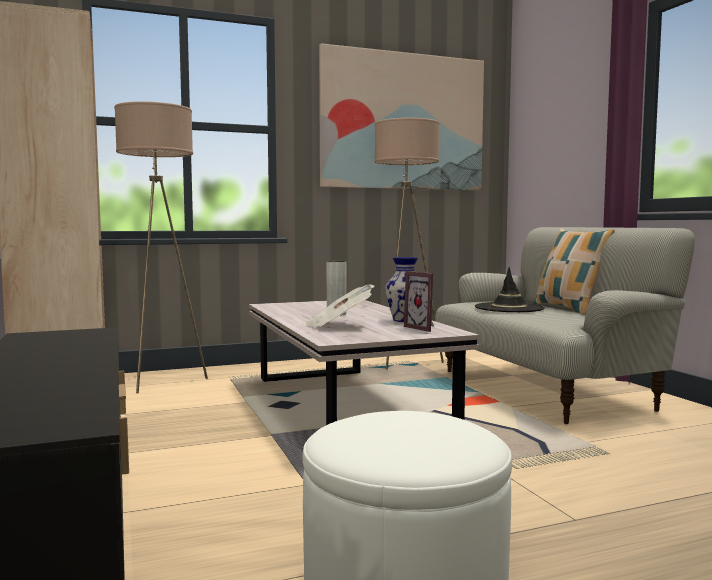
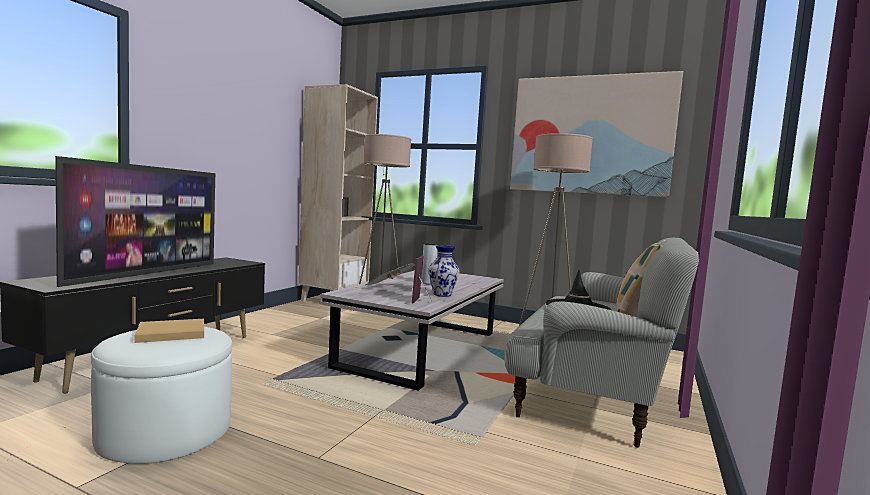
camera: 45 degrees right, 0 degrees up
(69, 373) = (146, 274): none -> television
(393, 428) = (169, 333): none -> beige book

